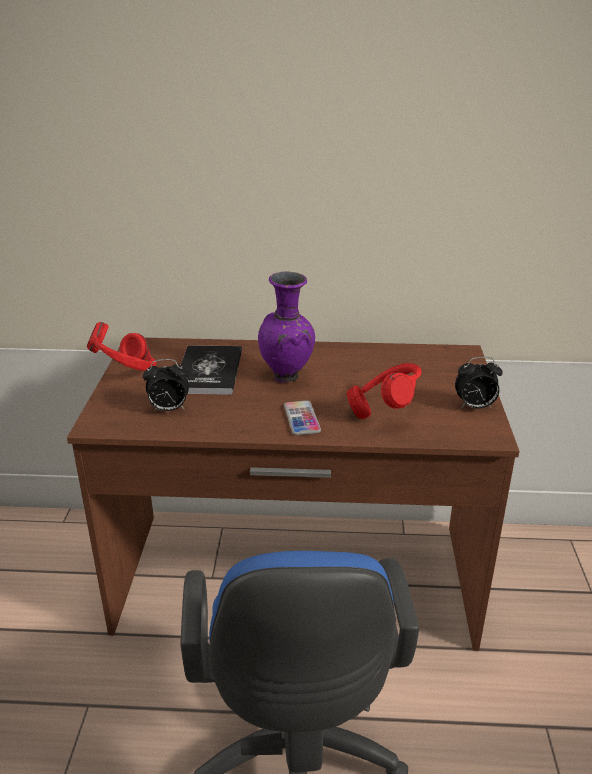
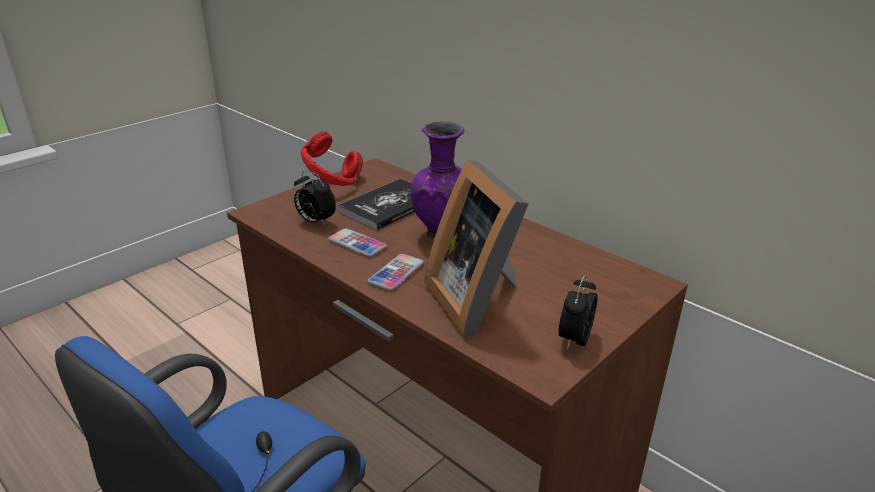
camera: 40 degrees right, 0 degrees up
(235, 411) = (357, 244): none -> phone
(384, 410) = (478, 299): red headphones -> picture frame
(474, 407) = (574, 339): alarm clock -> alarm clock turned 75 degrees clockwise

